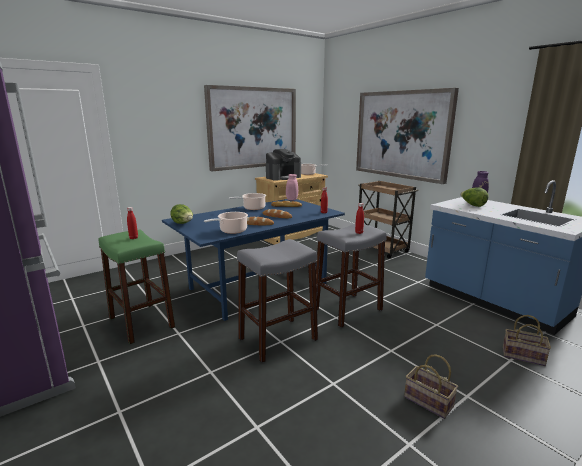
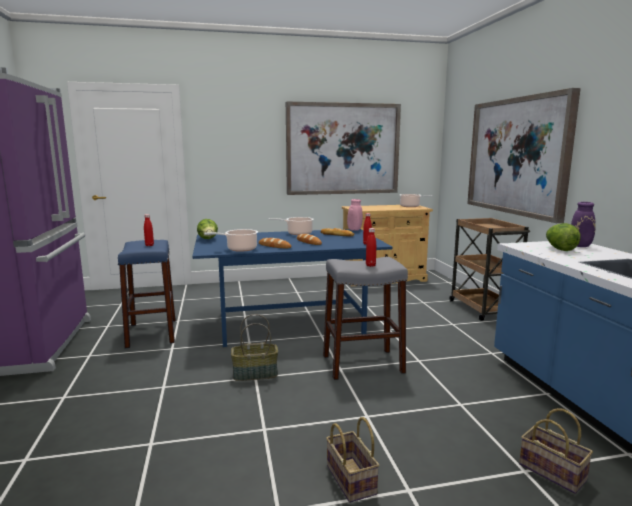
camera: 25 degrees right, 5 degrees down
(141, 322) = (152, 333): green stool -> blue stool
(277, 339) = (254, 374): grey stool -> basket
(283, 177) = (373, 207): coffee machine -> none

